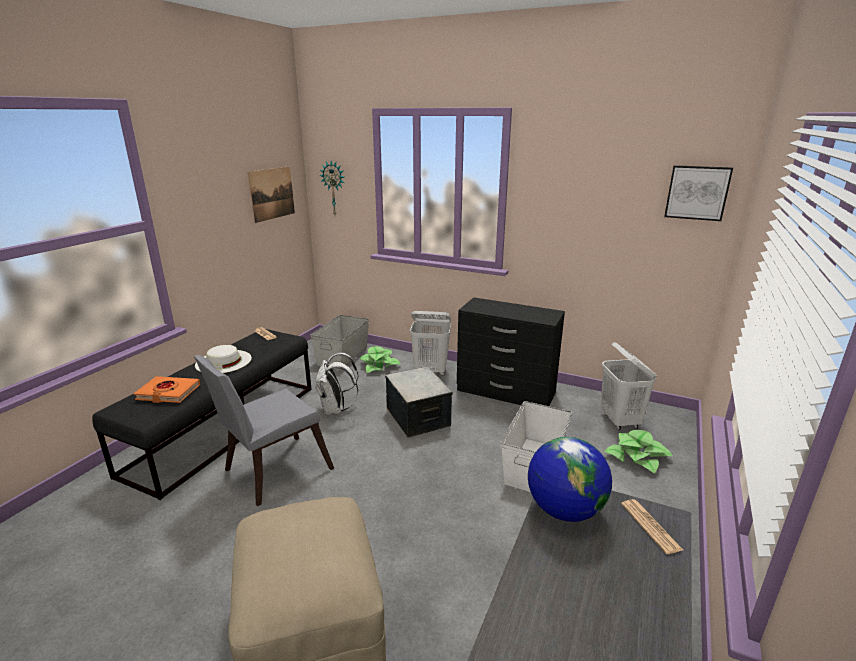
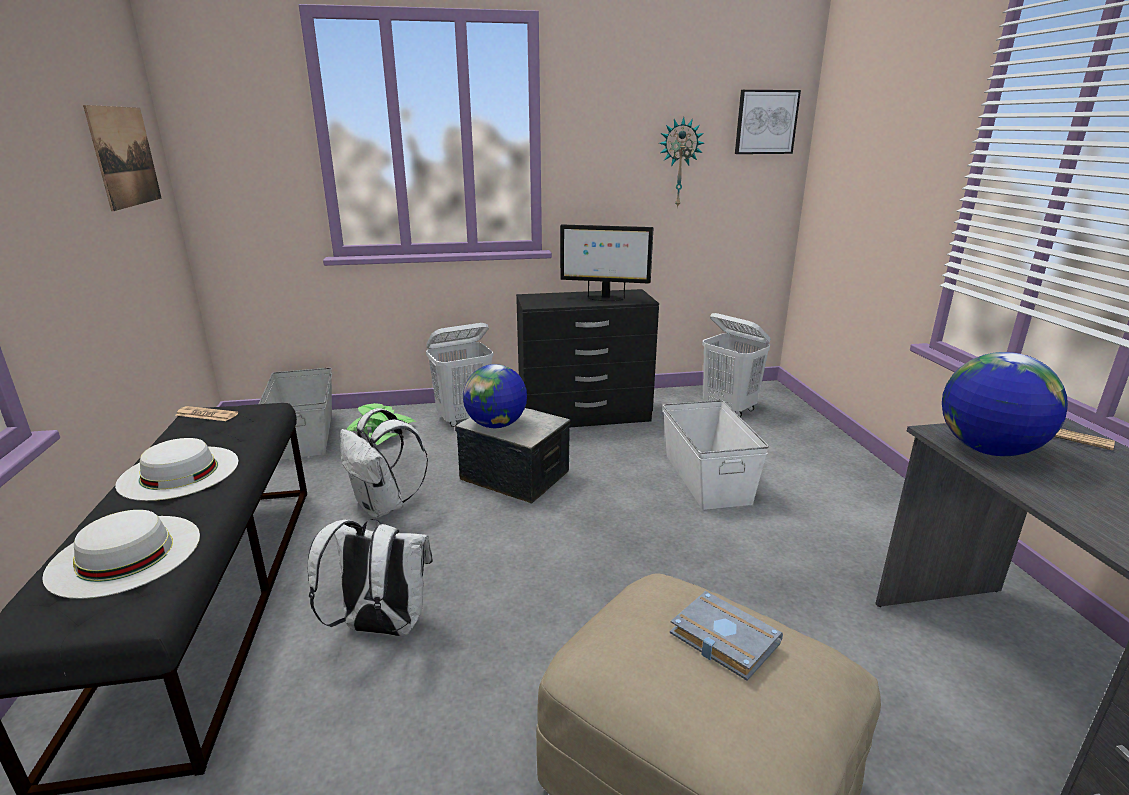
camera: 35 degrees left, 0 degrees up
(168, 393) = (125, 554): orange book -> white hat
(272, 471) = (381, 627): grey chair -> white backpack
(310, 540) = (721, 640): none -> grey book
(334, 188) = (231, 151): wall clock -> wall clock (679, 163)
(406, 382) = (496, 425): none -> globe
(523, 313) = (604, 298): none -> monitor
(637, 457) = (784, 436): potted plant -> none

